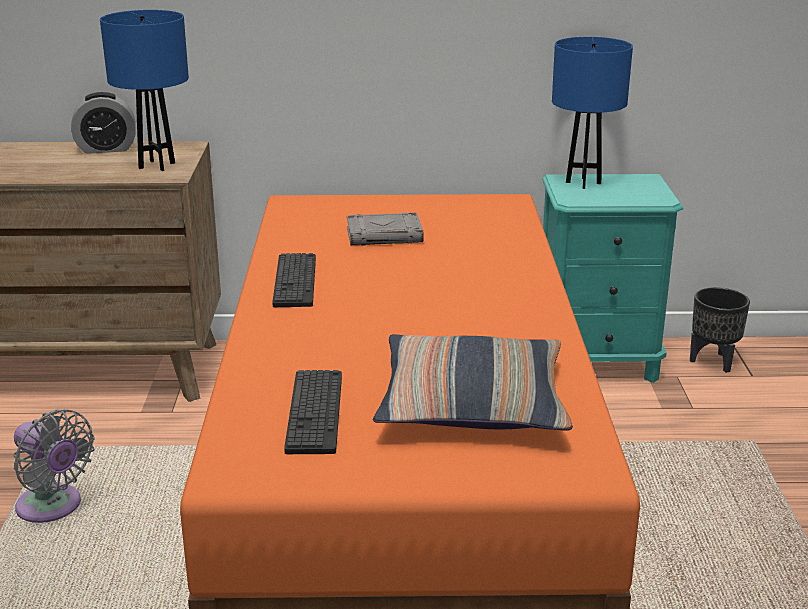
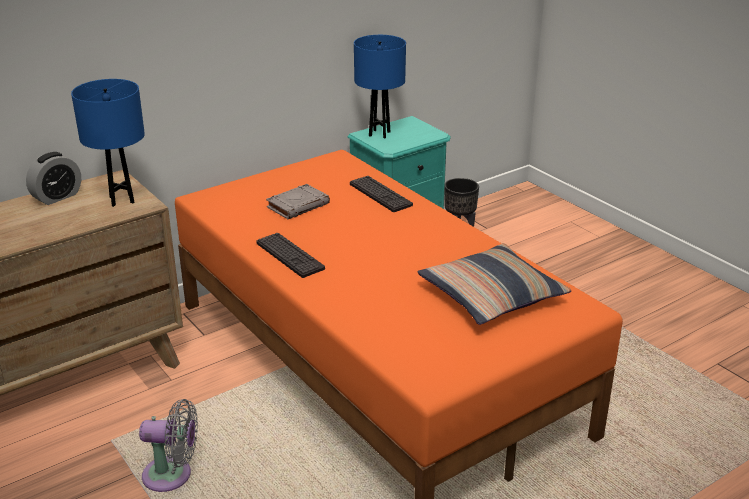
camera: 35 degrees left, 5 degrees up
(314, 412) = (422, 333): keyboard -> keyboard (380, 194)

